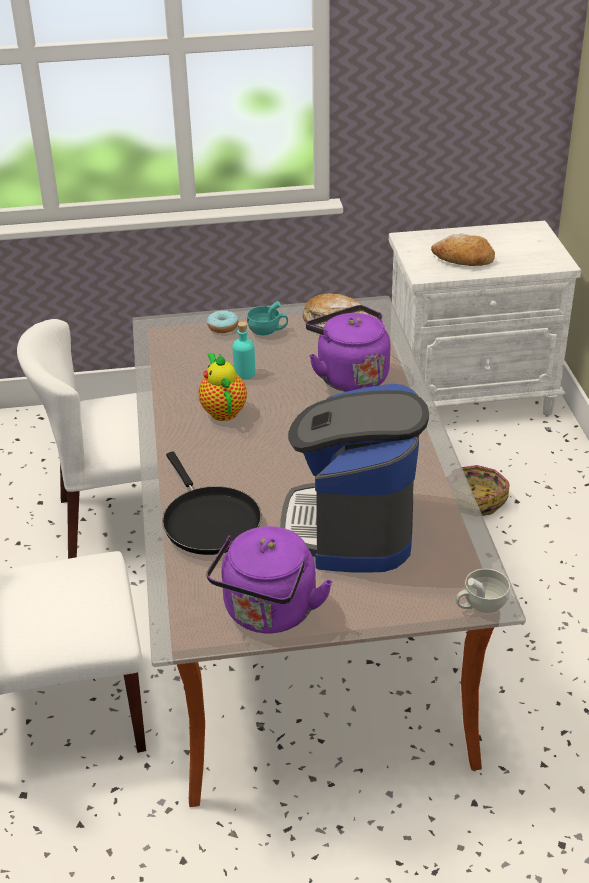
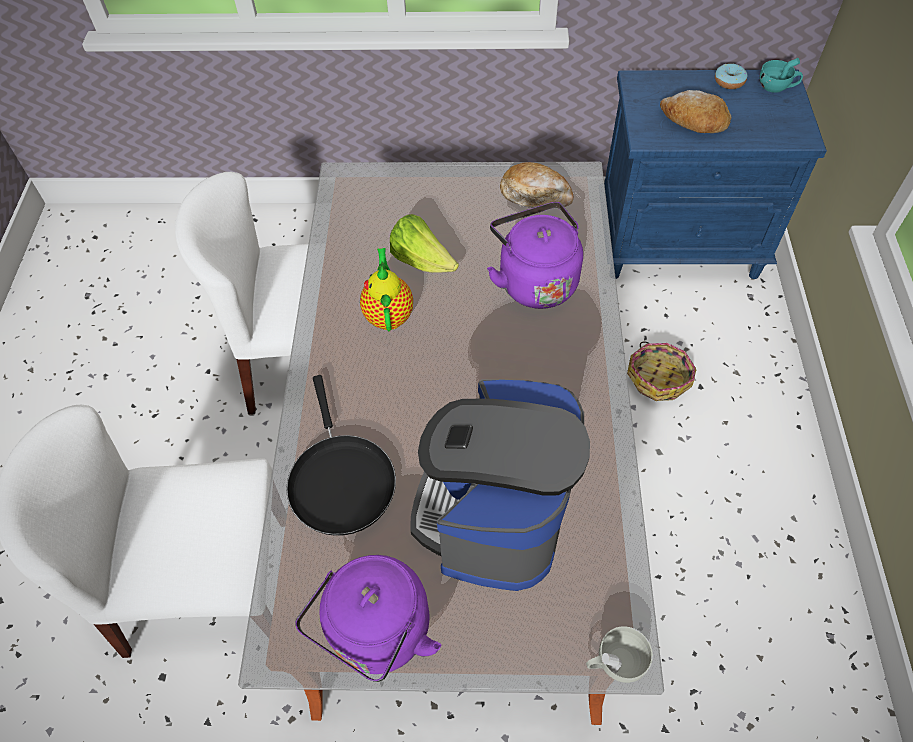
camera: 10 degrees right, 20 degrees up
(223, 327) = (413, 189): donut -> donut (729, 81)
(244, 373) = (422, 261): turquoise bottle -> lettuce
(267, 331) = (459, 200): turquoise cup -> turquoise cup (776, 87)
(471, 395) = (679, 242): white nightstand -> blue nightstand

